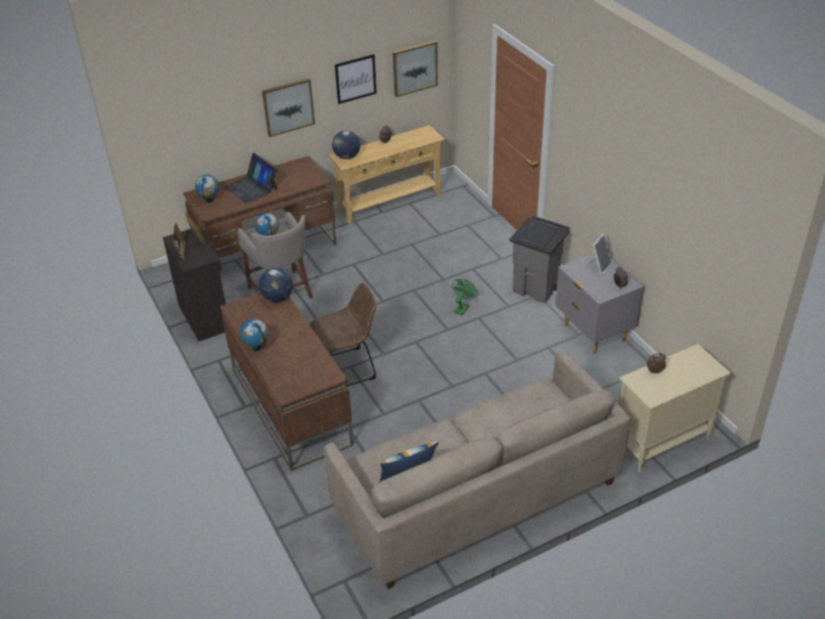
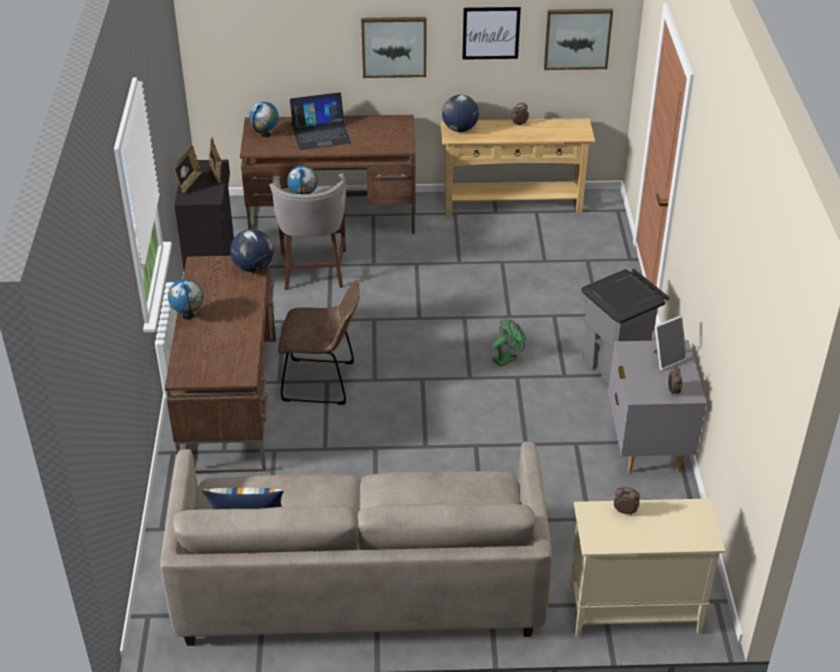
camera: 25 degrees right, 0 degrees up
(251, 188) = (321, 134): laptop -> laptop turned 90 degrees counterclockwise

